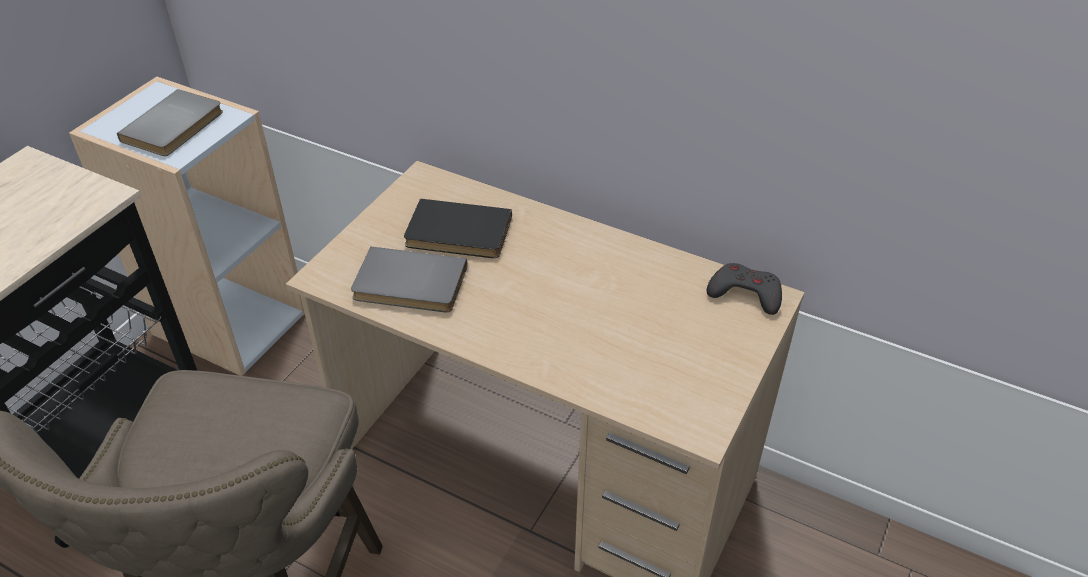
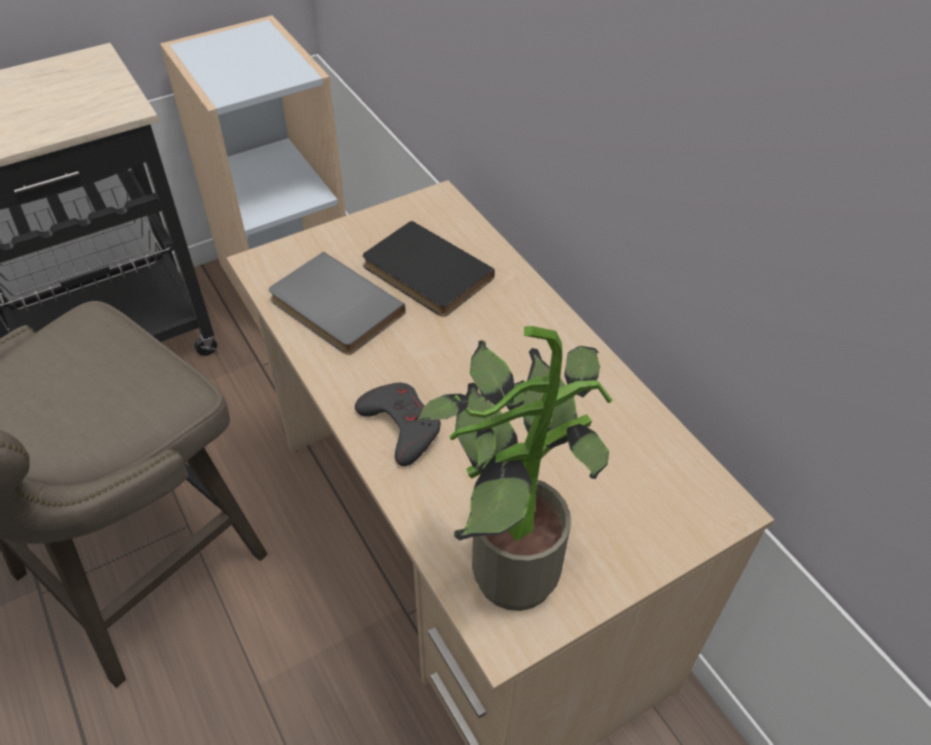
camera: 30 degrees right, 5 degrees up
(175, 127) = (246, 67): grey book -> none
(670, 390) = (508, 562): none -> potted plant
(745, 293) = (694, 485): grey game controller -> grey game controller (401, 426)

